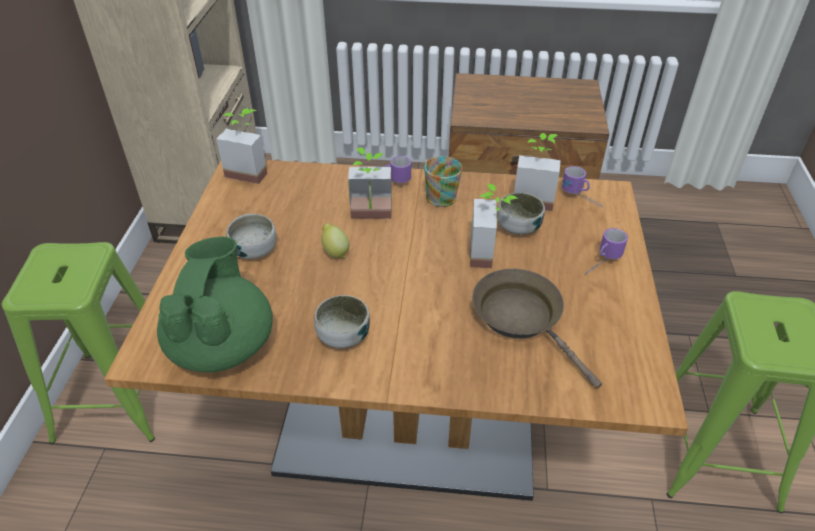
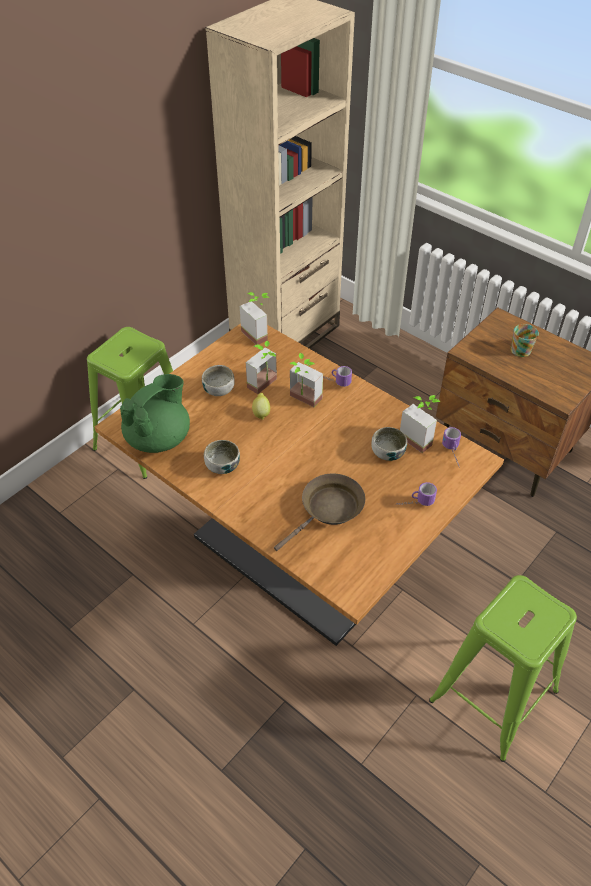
camera: 35 degrees right, 5 degrees up
(442, 194) = (361, 406): mug -> mug (522, 349)
(490, 253) = (351, 460): potted plant -> potted plant (266, 386)
(522, 318) = (329, 510): brown frying pan -> brown frying pan turned 45 degrees clockwise

